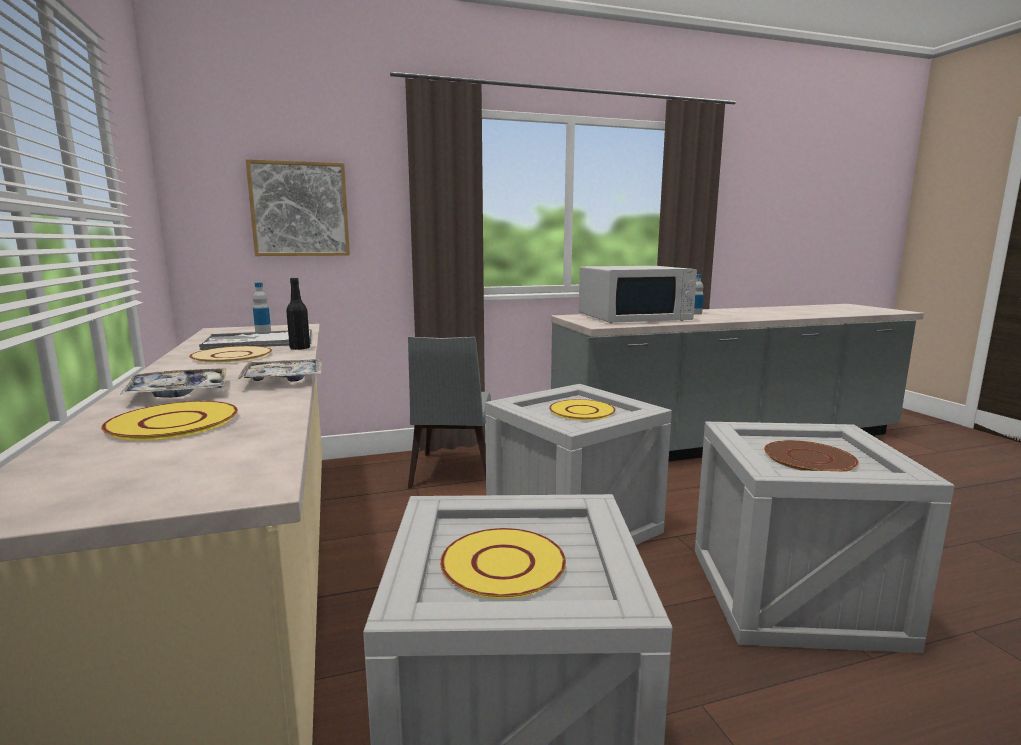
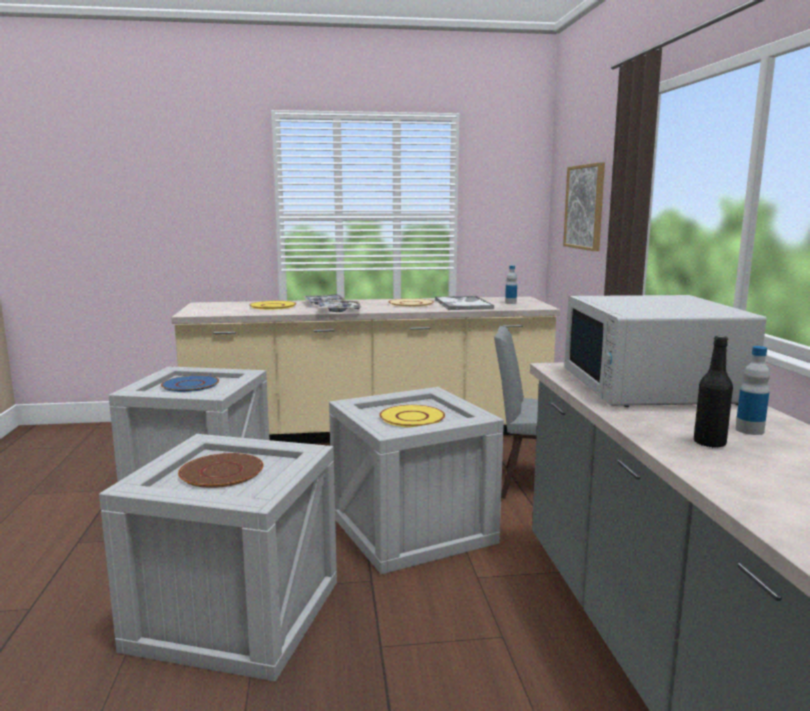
camera: 100 degrees right, 0 degrees up
(300, 348) = (432, 309): black bottle -> black bottle (709, 443)
(504, 564) = (190, 385): yellow plate -> blue plate

